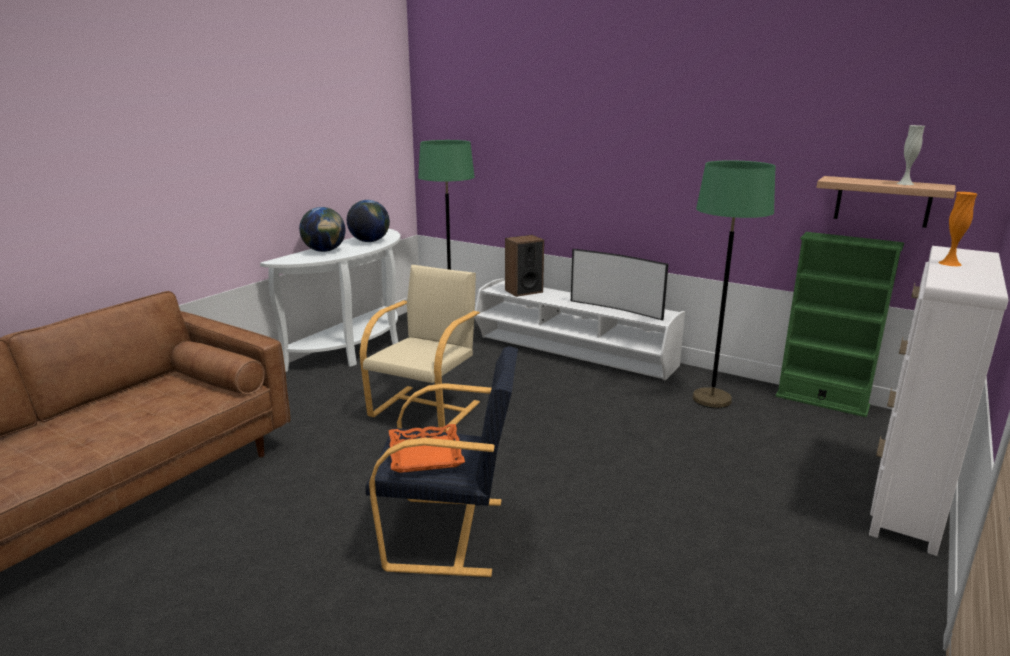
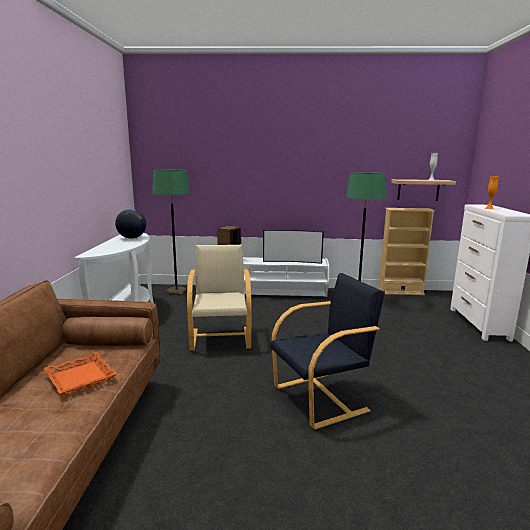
camera: 30 degrees left, 5 degrees down
(325, 251) = (111, 246): globe -> none
(426, 454) = (316, 347): orange tray -> orange tray (81, 377)
(821, 401) = (400, 292): green bookcase -> beige bookcase

